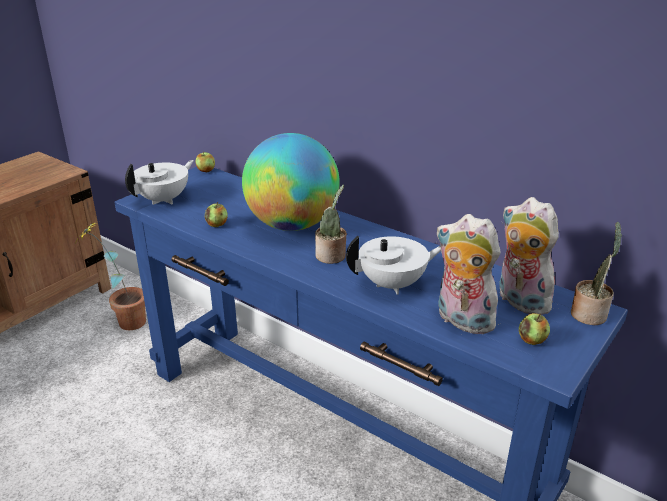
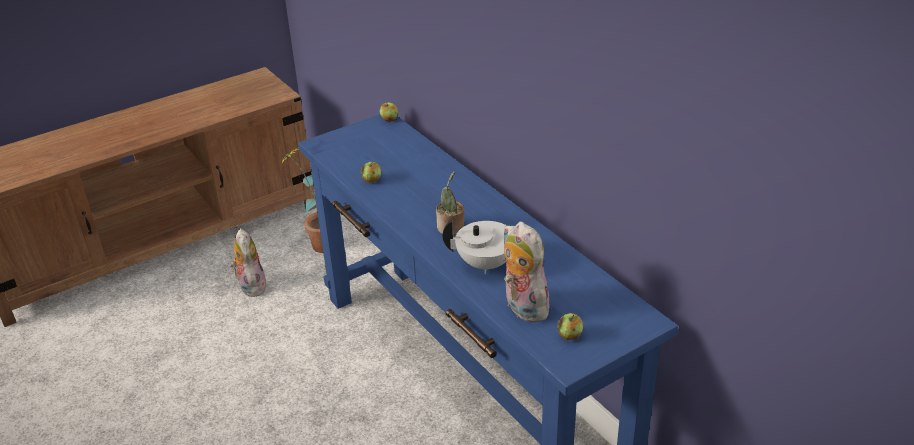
camera: 20 degrees right, 5 degrees up
(164, 200) = (339, 147): white teapot -> none
(292, 225) = (435, 190): globe -> none
(519, 301) = (585, 299): plush toy -> plush toy (251, 286)
(590, 314) = (639, 322): potted plant -> none

